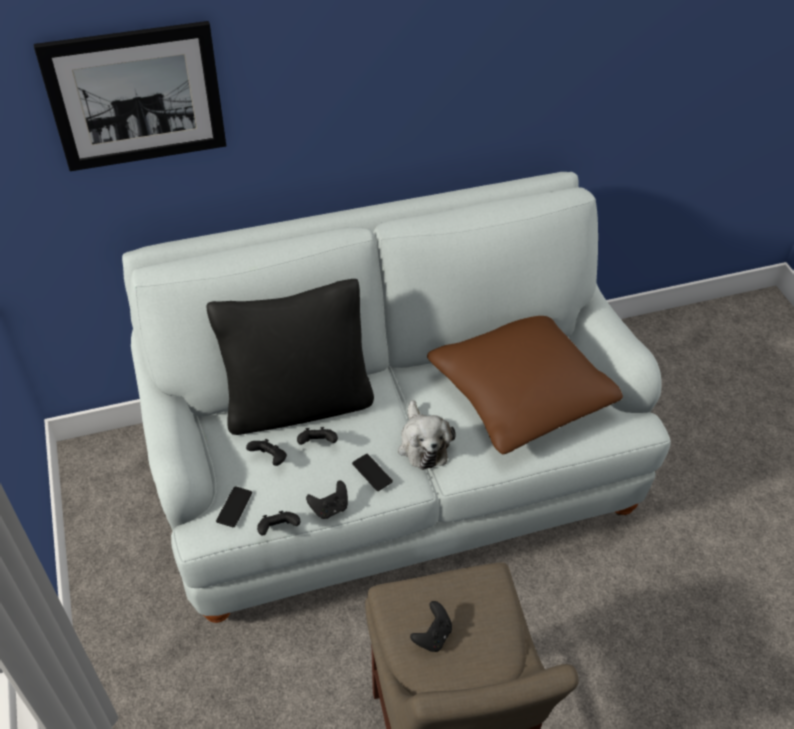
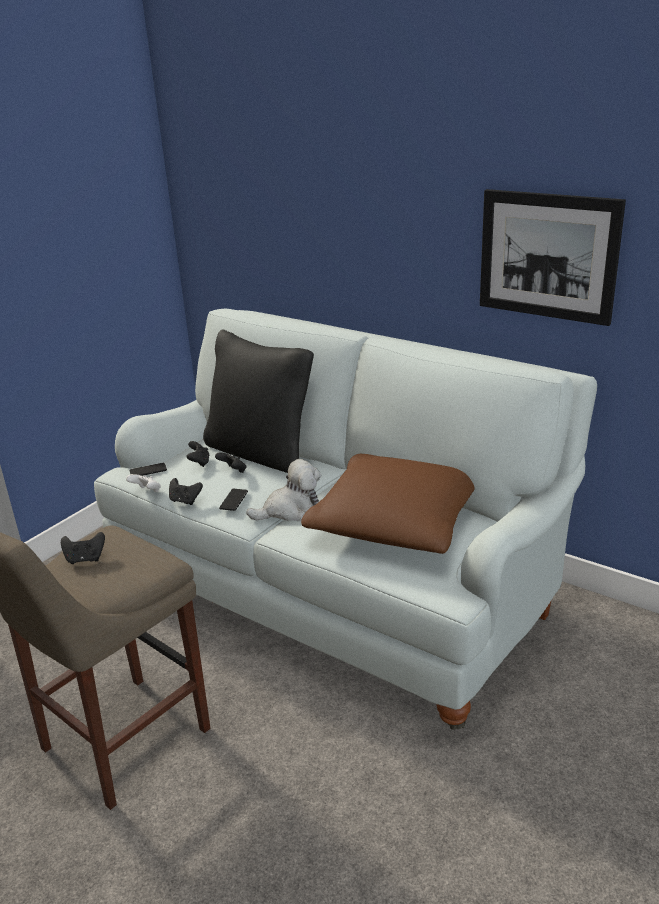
camera: 55 degrees right, 20 degrees down
(136, 97) = (265, 189): picture -> picture (547, 256)
(278, 529) = (147, 492): black game controller -> white game controller
(422, 444) = (290, 510): plush toy -> plush toy turned 150 degrees counterclockwise

